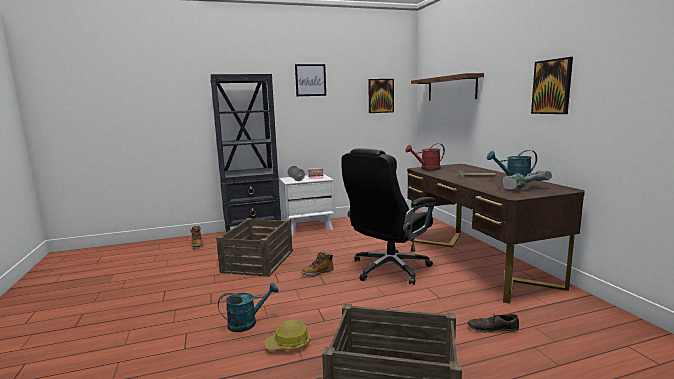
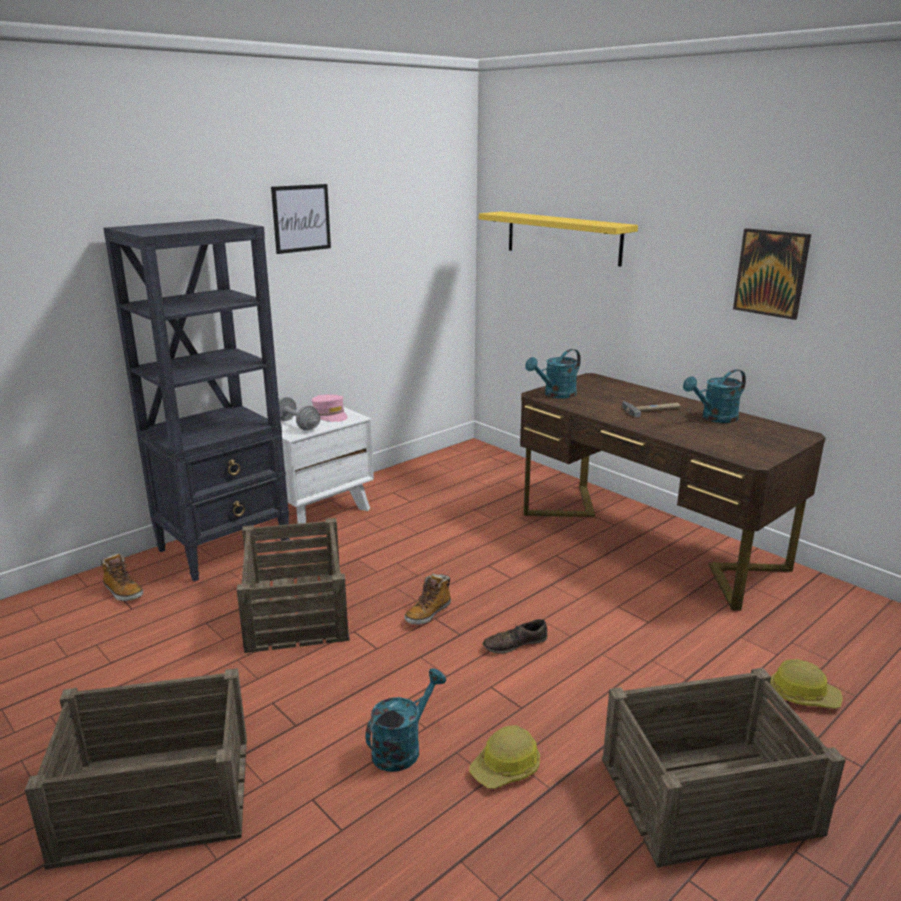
camera: 25 degrees left, 10 degrees up
(129, 315) = (155, 796): none -> crate
(380, 96) = (421, 240): picture -> none
(389, 269) = (535, 581): black office chair -> none
(427, 169) = (555, 395): red watering can -> turquoise watering can
(451, 88) = (563, 237): brown shelf -> yellow shelf
(492, 328) = (749, 659): brown shoe -> brown shoe (514, 644)
(515, 355) = (803, 695): none -> hard hat
(523, 188) = (747, 438): power drill -> none

